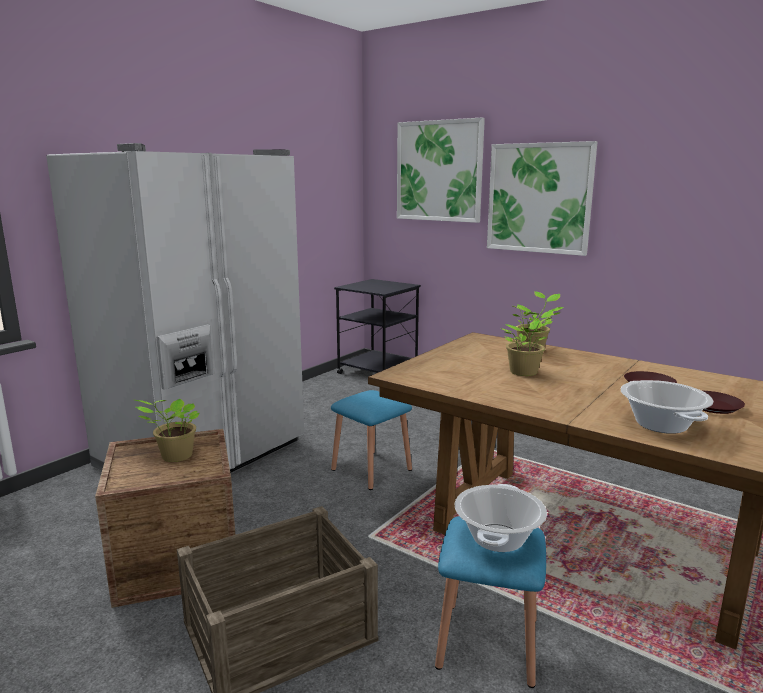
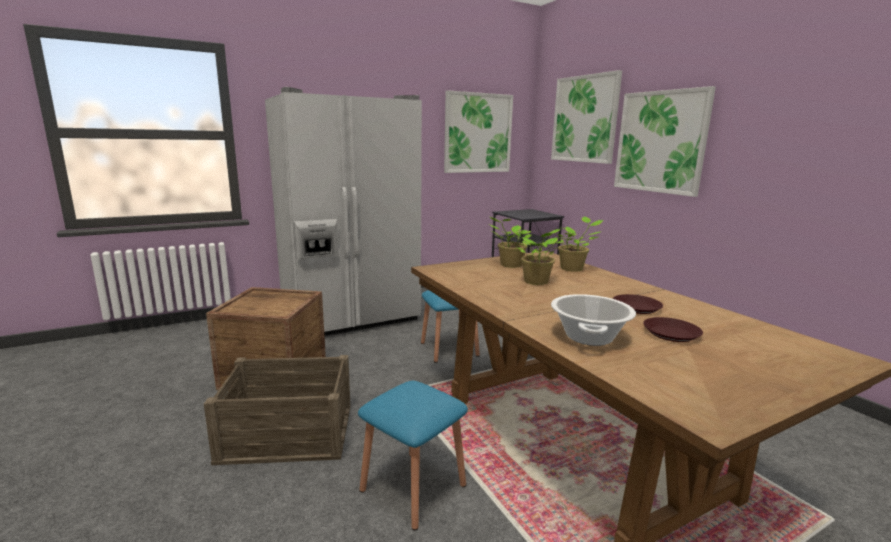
camera: 25 degrees right, 0 degrees up
(175, 457) = (275, 302): potted plant -> potted plant (509, 265)
(310, 189) = (478, 133): none -> picture
(498, 538) = (414, 400): cooking pot -> none

